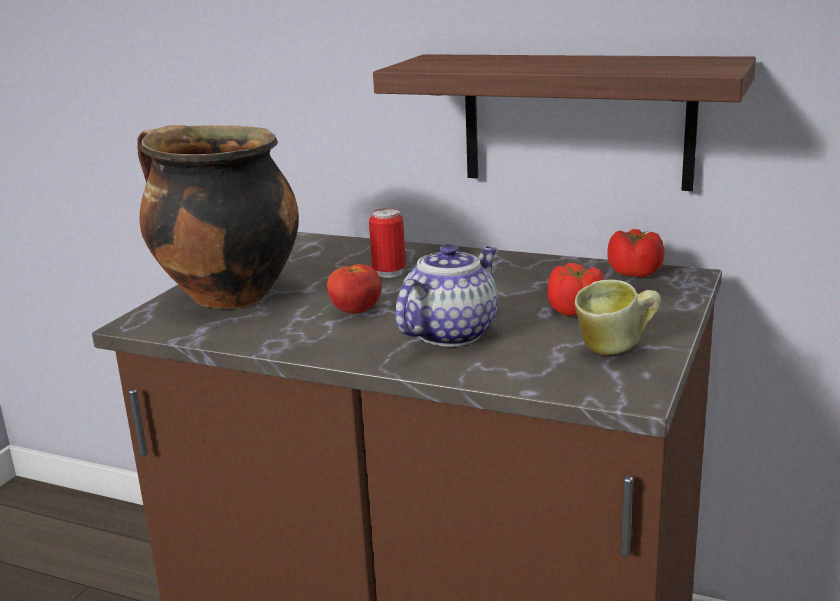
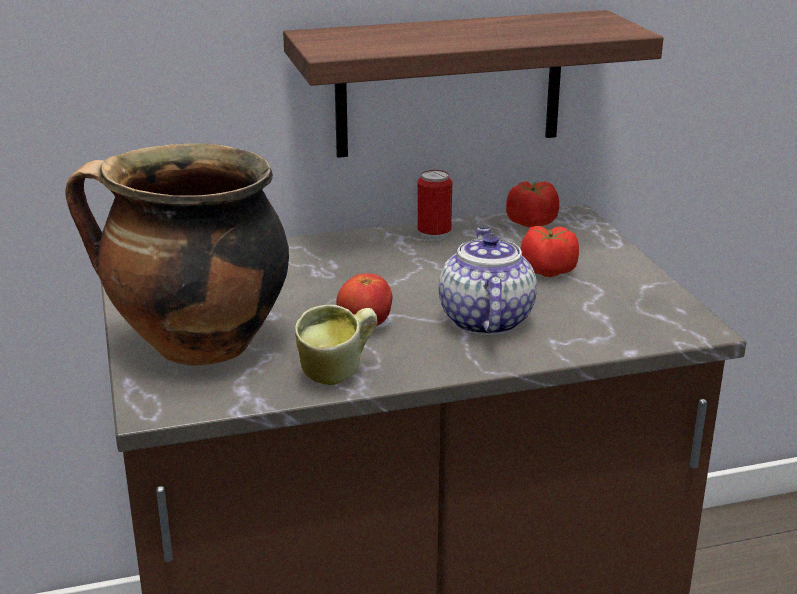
camera: 40 degrees left, 5 degrees up
(389, 273) = (322, 276): can -> can (434, 235)
(615, 349) = (629, 296): mug -> mug (338, 374)

